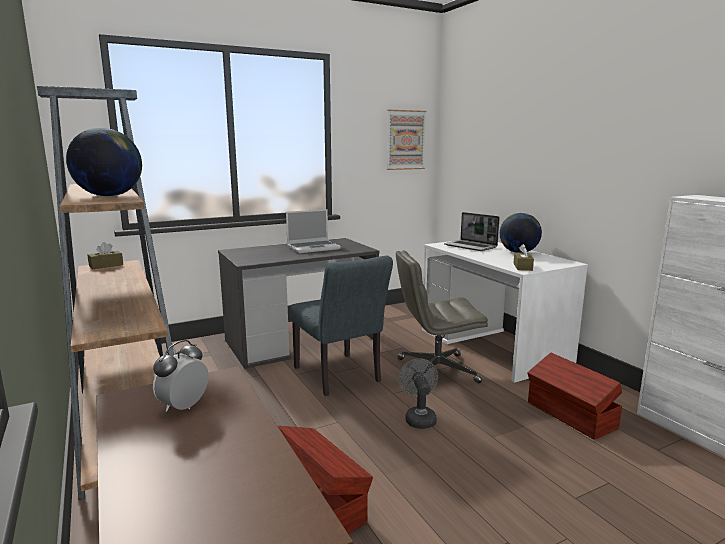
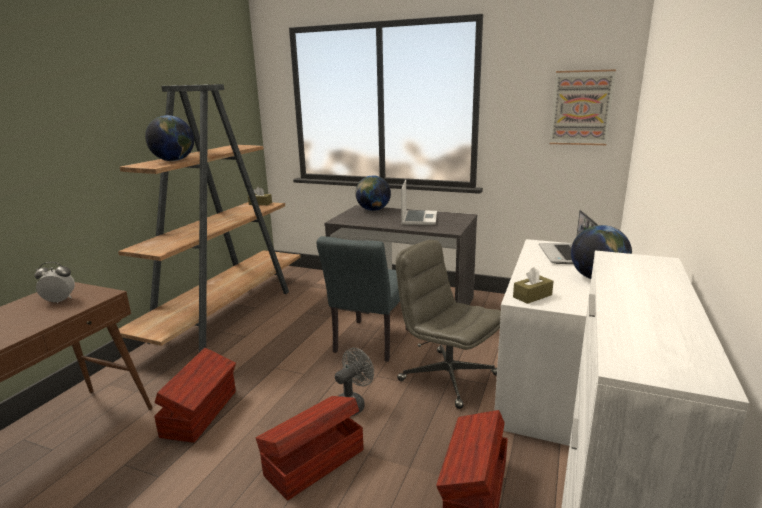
camera: 50 degrees right, 5 degrees up
(251, 250) = (373, 210): none -> globe
(313, 248) = (418, 219): laptop -> laptop turned 105 degrees counterclockwise
(475, 464) = (313, 462): none -> brown storage box

